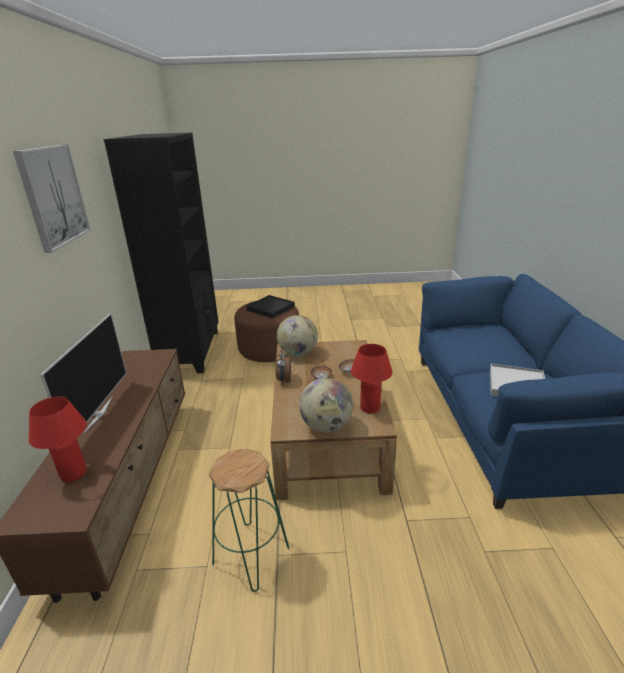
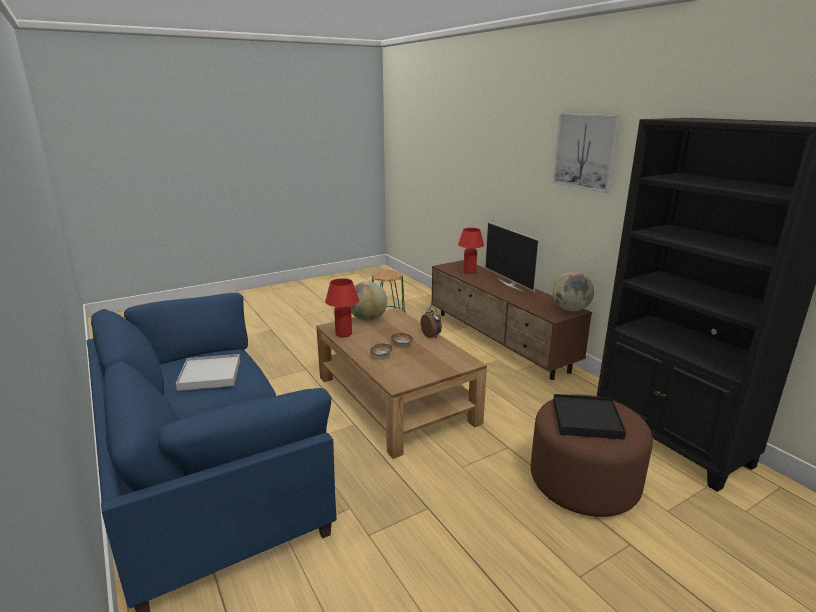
camera: 150 degrees right, 5 degrees down
(298, 353) = (450, 359): globe -> globe (570, 310)

